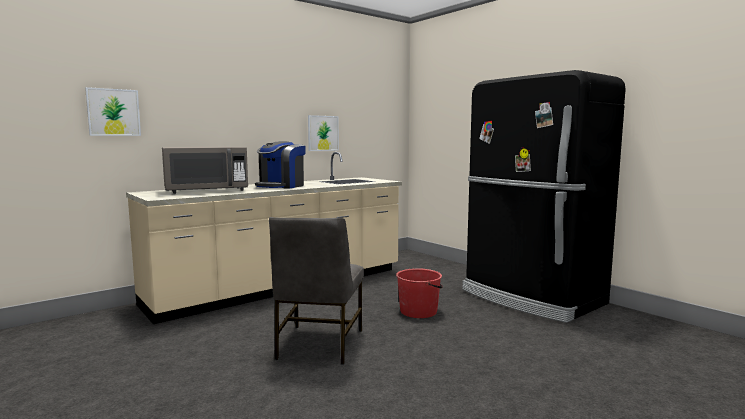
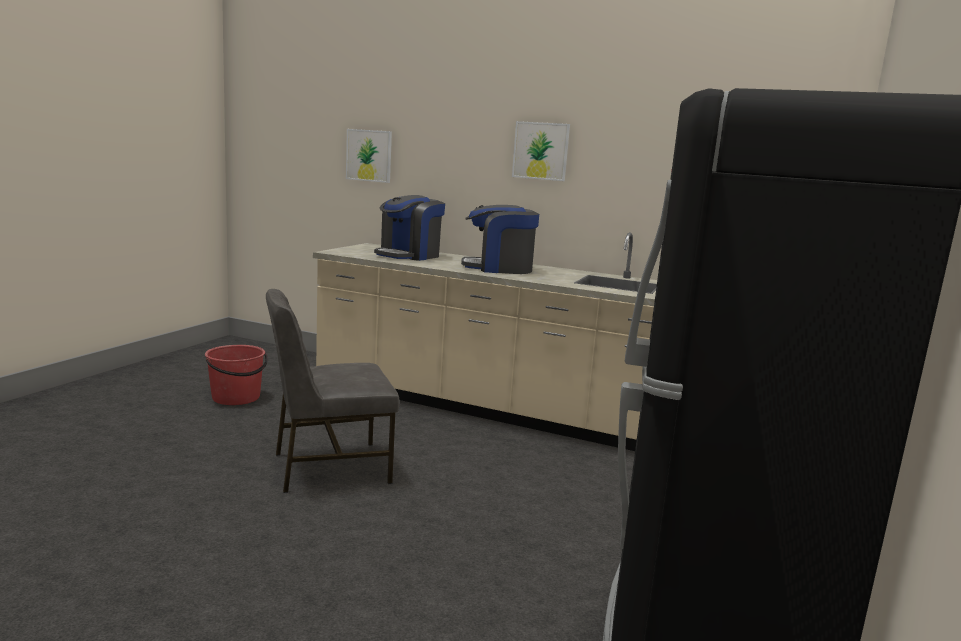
camera: 60 degrees right, 5 degrees up
(206, 191) = (409, 255): grey microwave -> coffee machine
(323, 133) = (634, 200): picture -> picture (540, 151)
(419, 311) = (501, 511): red bucket -> red bucket (236, 398)

